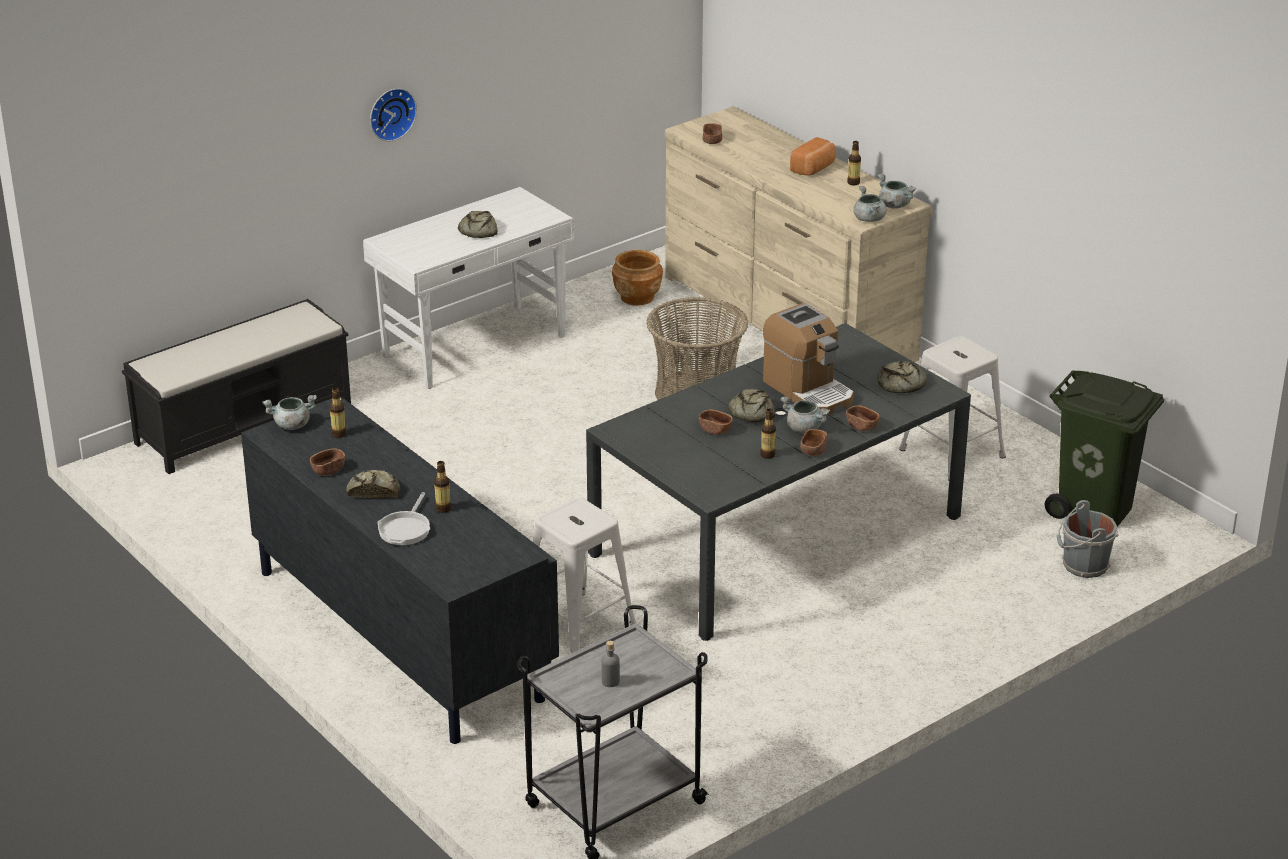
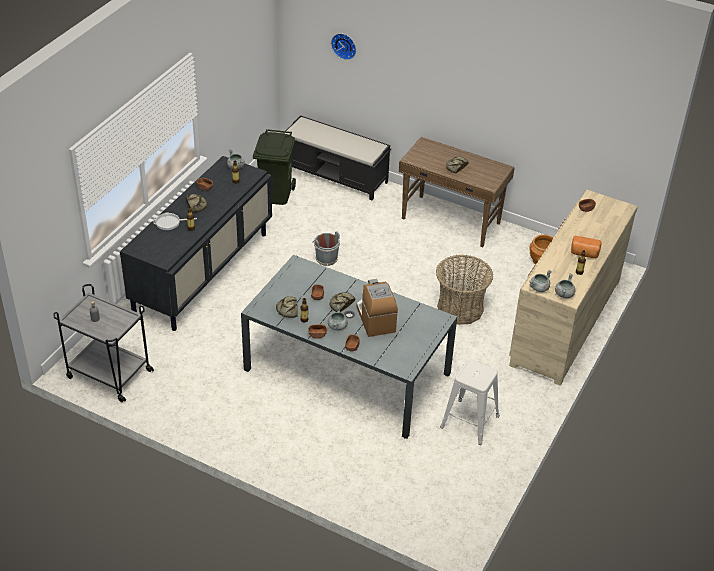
camera: 65 degrees right, 10 degrees up
(390, 113) = (450, 87): wall clock -> wall clock (344, 45)
(475, 346) = (451, 221): white console table -> brown console table
(578, 626) = (235, 325): white stool -> none
(808, 391) = (375, 319): coffee machine -> coffee machine turned 135 degrees clockwise
(901, 384) = (404, 352): bread -> bread (288, 310)
(1083, 565) = (389, 501): grey bucket -> grey bucket (325, 258)
(1094, 509) = (450, 495): green trash can -> green trash can (275, 194)

